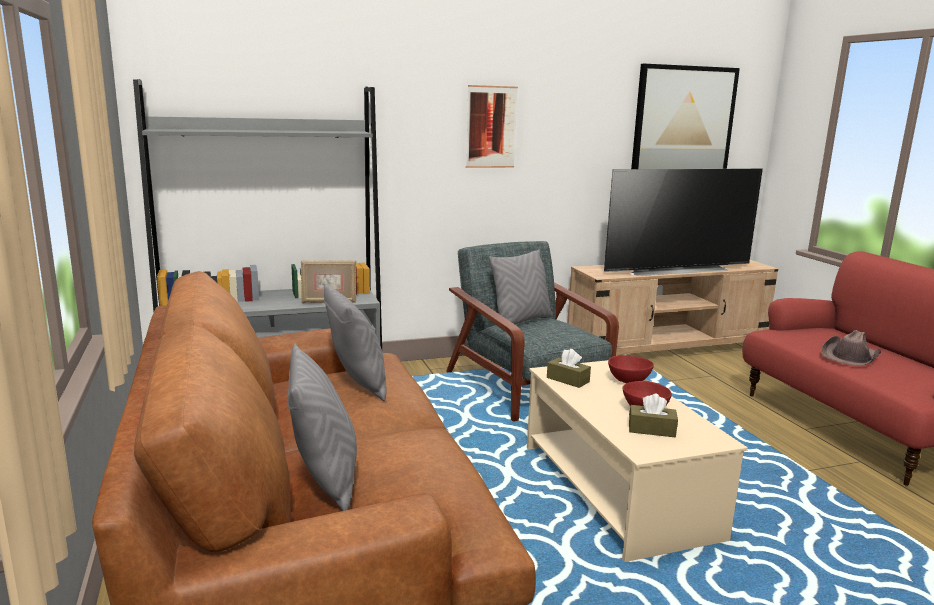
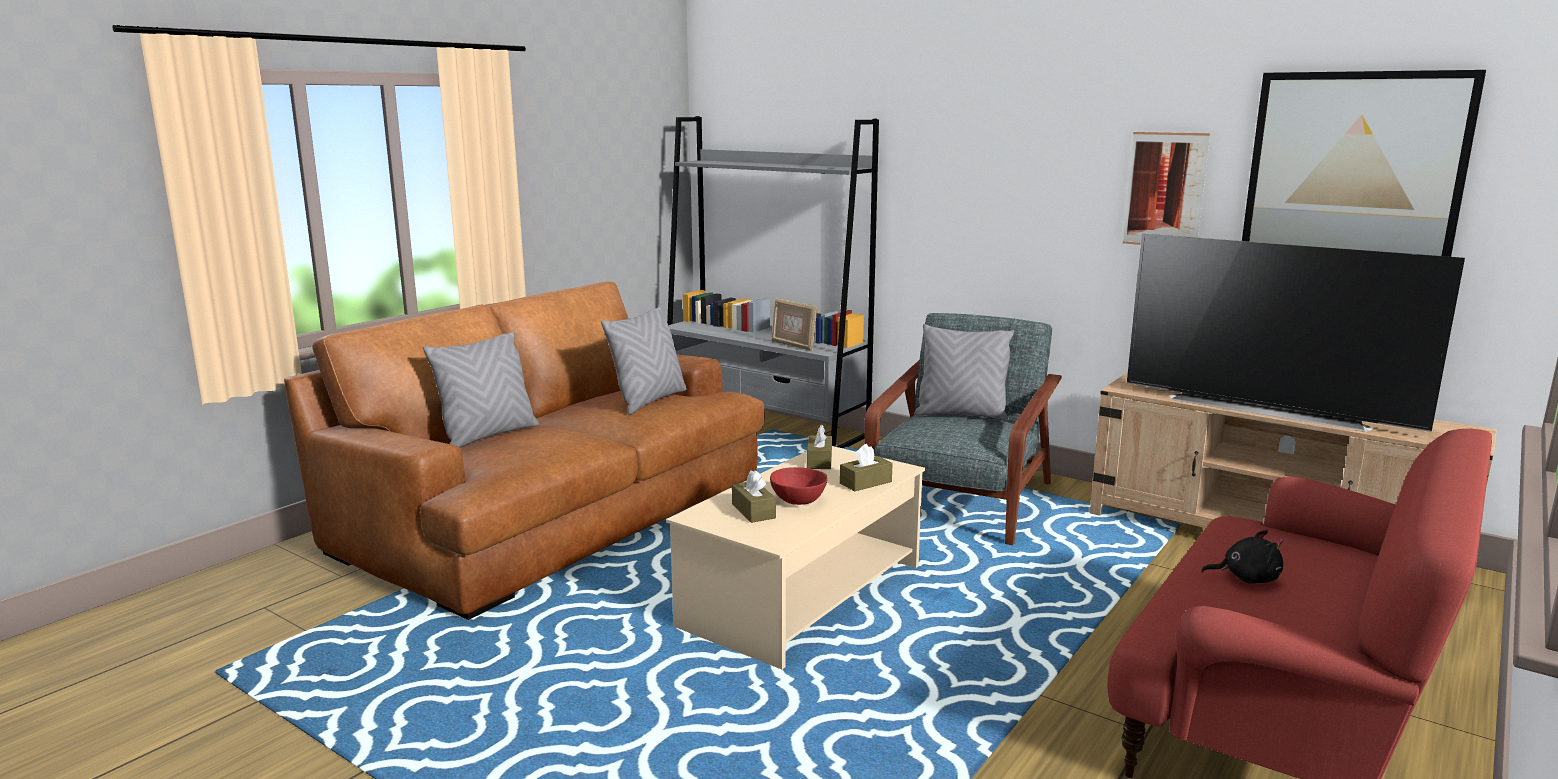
camera: 55 degrees right, 0 degrees up
(491, 127) = (1021, 167): picture -> picture (1165, 190)
(629, 381) = (865, 482): red bowl -> brown tissue box
(850, 356) = (1246, 578): brown hat -> black plush toy

